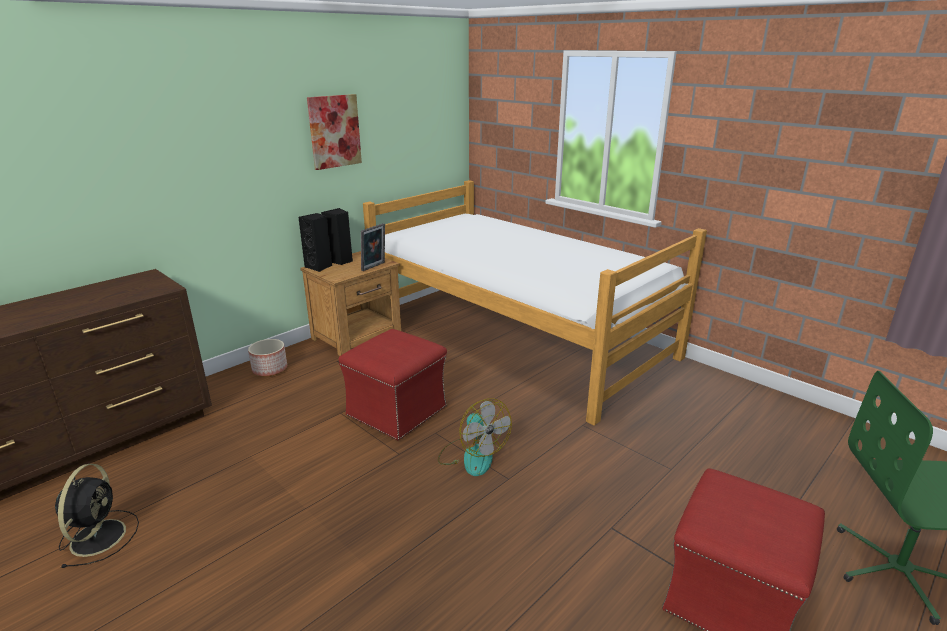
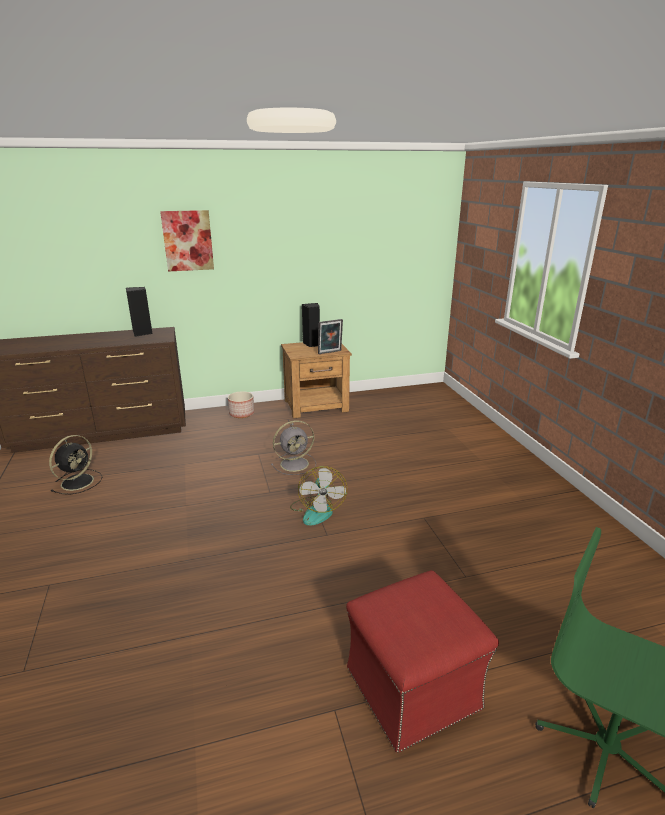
camera: 30 degrees right, 0 degrees up
(319, 267) = (293, 346): black speaker -> black speaker (142, 333)
(334, 131) = (321, 242): picture -> picture (188, 241)
(397, 410) = (295, 464): red ottoman -> grey fan
(517, 335) = (439, 435): bed -> none

